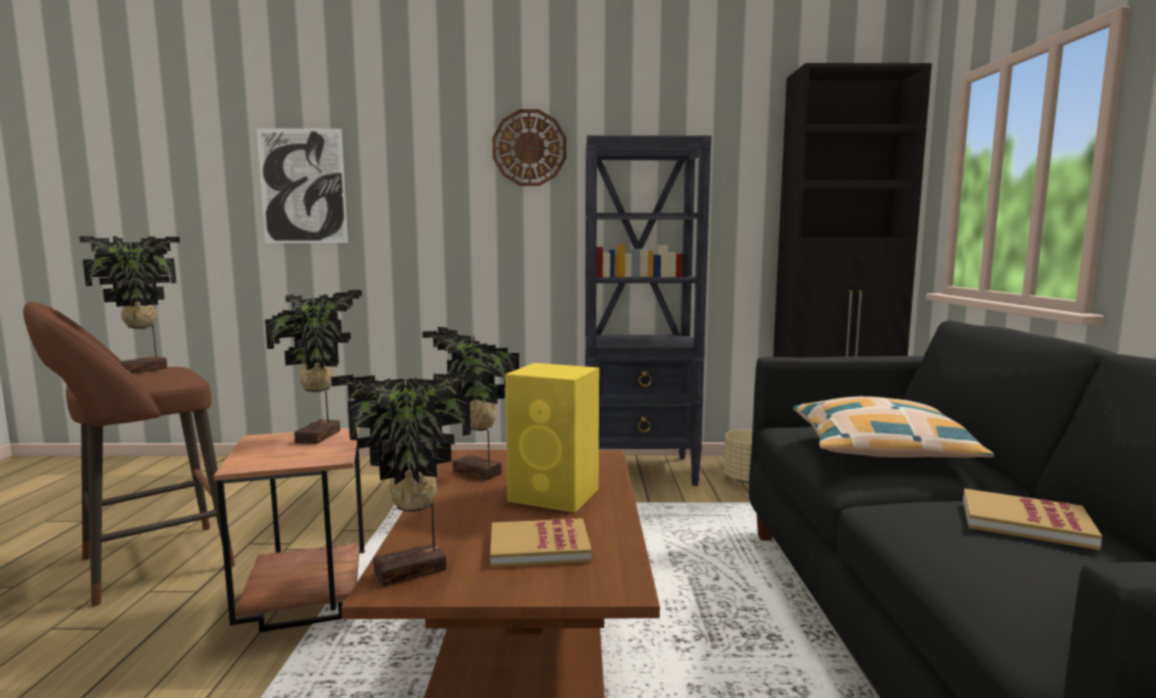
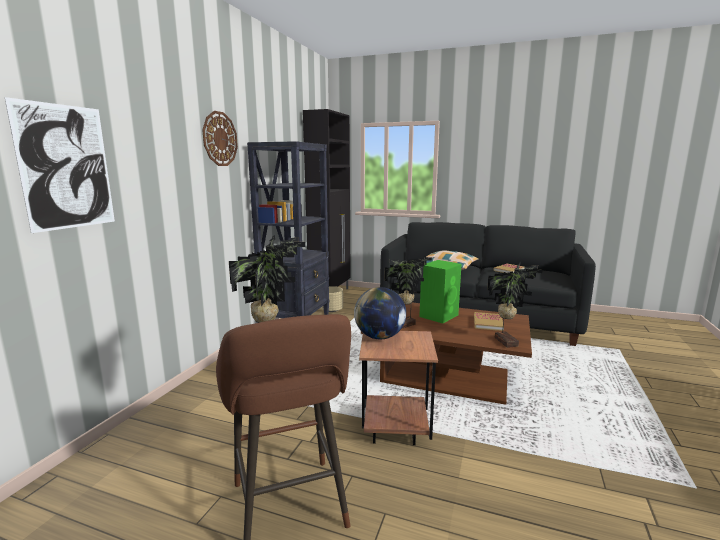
camera: 70 degrees left, 5 degrees up
(322, 437) = (380, 337): potted plant -> globe
(556, 495) = (439, 315): yellow speaker -> green speaker

